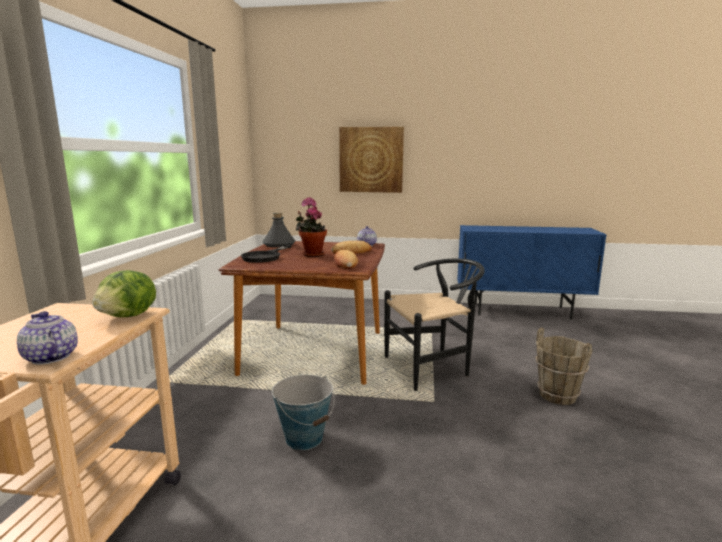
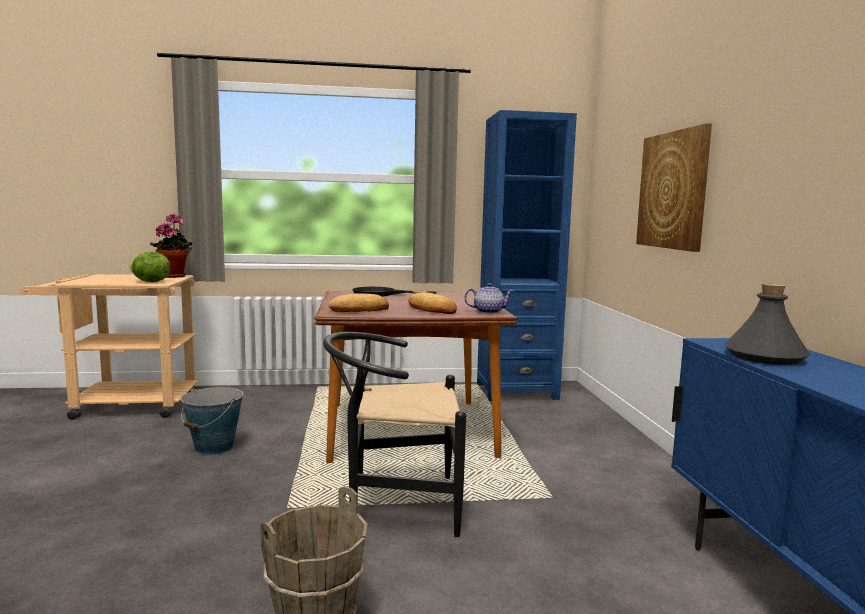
camera: 75 degrees right, 5 degrees down
(50, 357) = (82, 281): teapot -> none
(263, 311) = (516, 391): none -> blue bookcase
(279, 244) = (453, 293): grey bottle -> grey bottle (765, 357)
(312, 254) = (405, 301): potted plant -> potted plant (174, 276)
(433, 367) = (394, 504): black chair -> black chair turned 120 degrees clockwise

